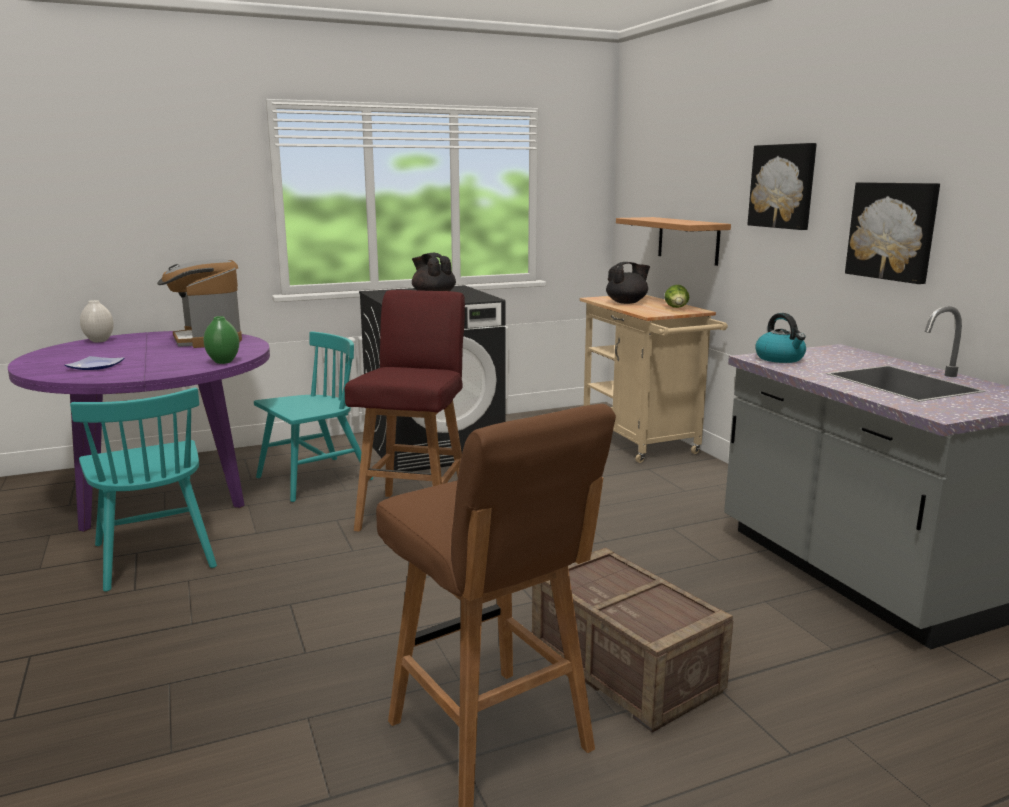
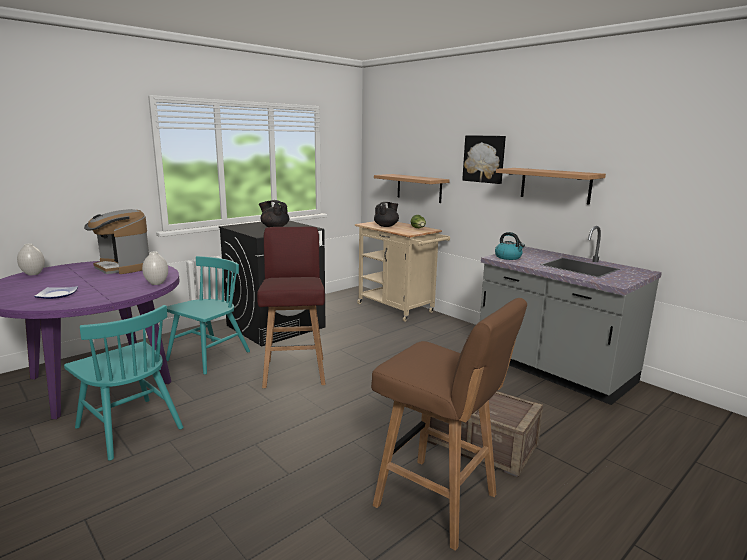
camera: 20 degrees left, 0 degrees up
(223, 362) = (156, 283): green vase -> white vase
(893, 231) = (555, 185): picture -> shelf

